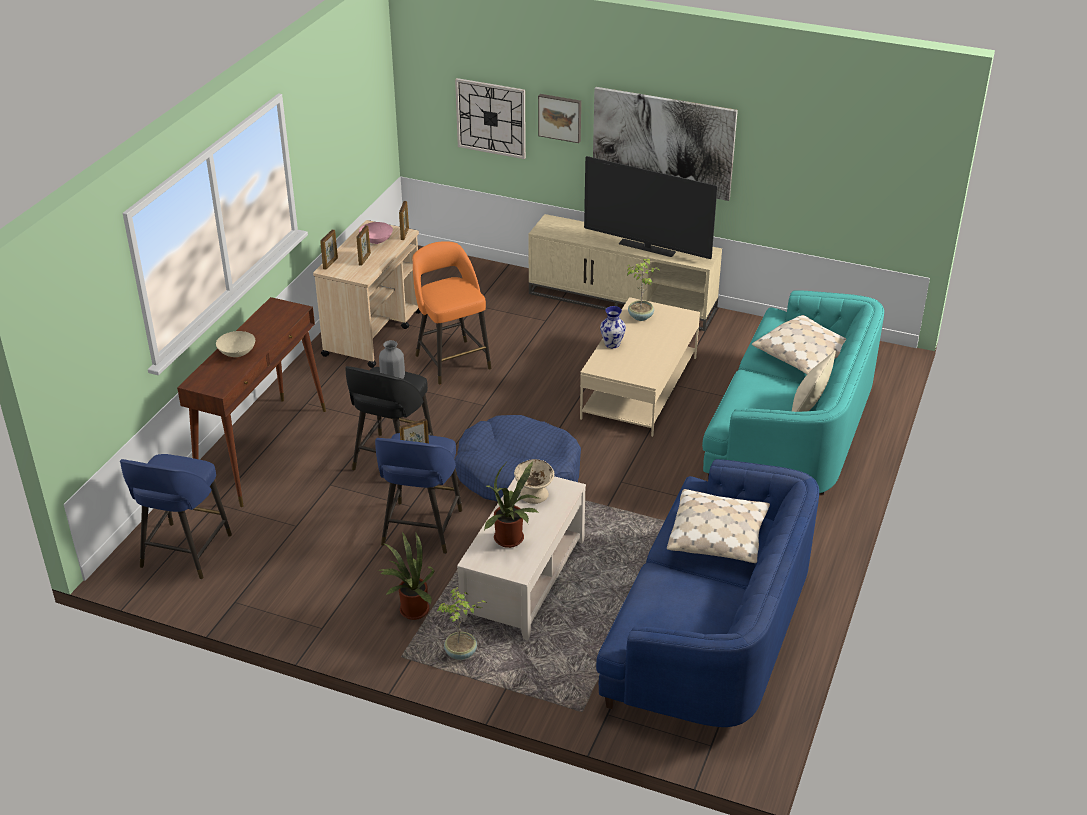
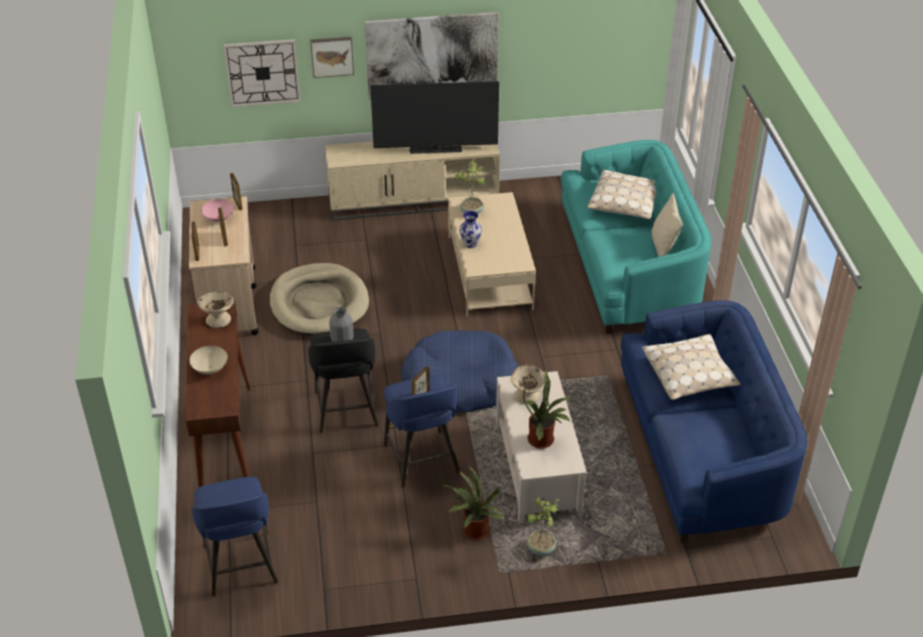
camera: 30 degrees left, 5 degrees up
(283, 317) = (218, 320): none -> beige bowl
(452, 360) = (319, 303): orange stool -> beige dog bed

